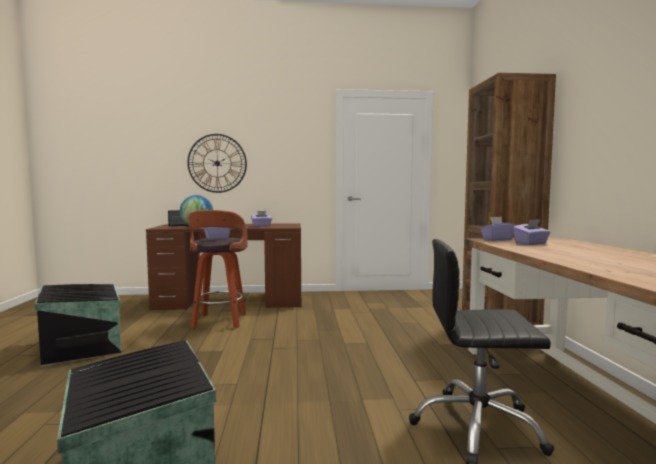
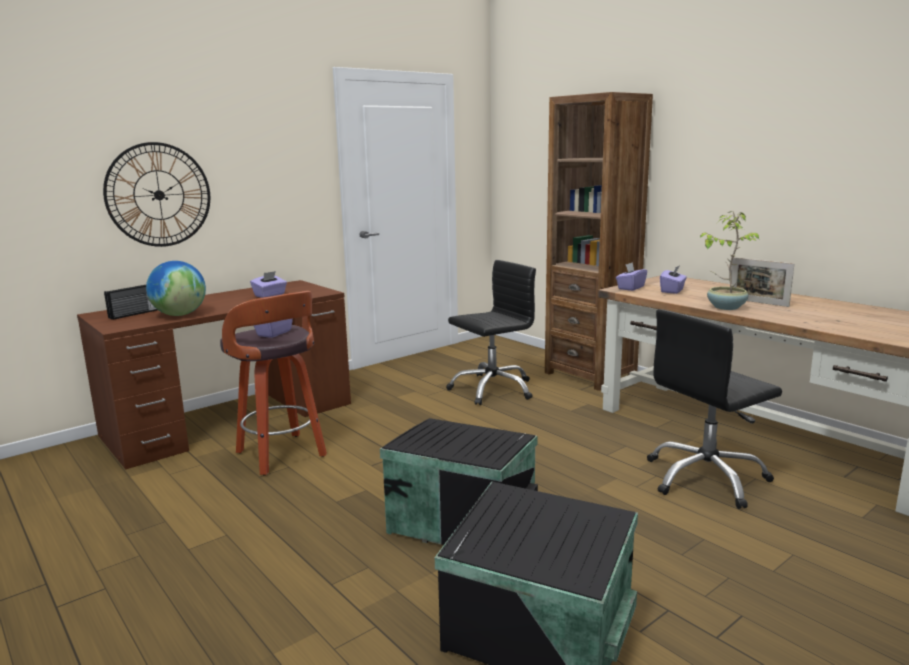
camera: 35 degrees left, 10 degrees up
(84, 345) = (145, 552): black storage box -> black storage box (462, 519)
(403, 318) = (492, 389): none -> black office chair
(547, 254) = (725, 307): none -> potted plant
(599, 256) = (758, 302): none -> picture frame

